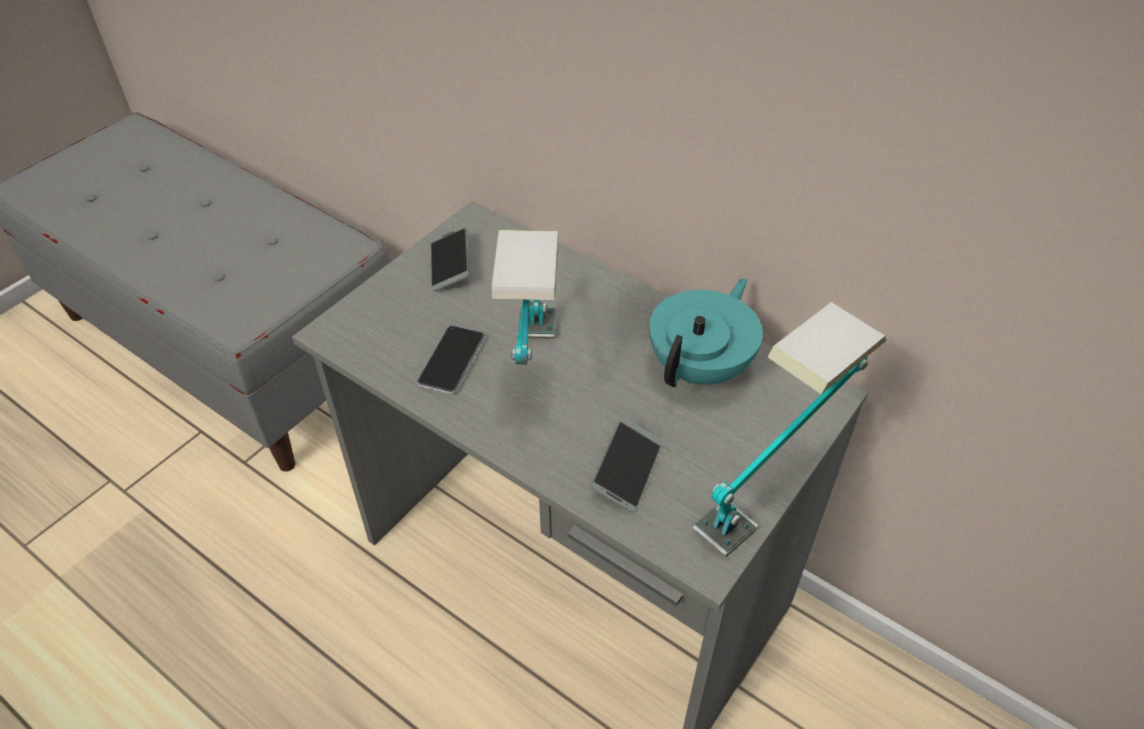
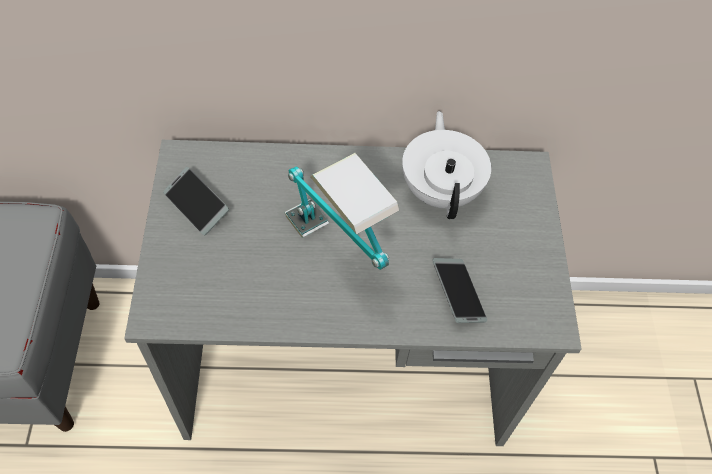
camera: 40 degrees left, 10 degrees up
(452, 360) = (270, 284): phone -> none
(701, 367) = (441, 190): turquoise teapot -> white teapot
(771, 489) = (549, 253): table lamp -> none

